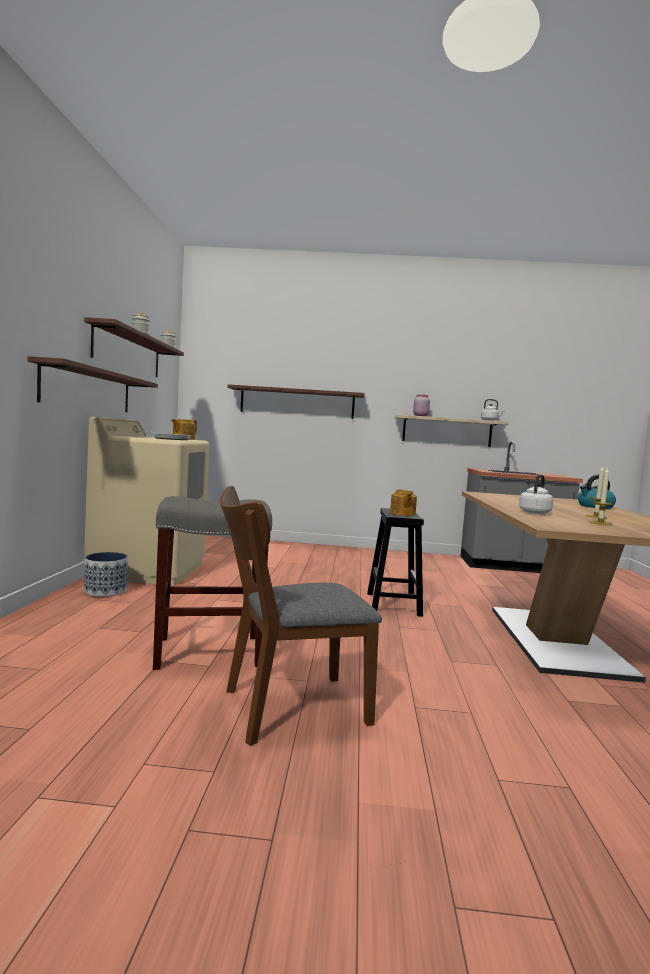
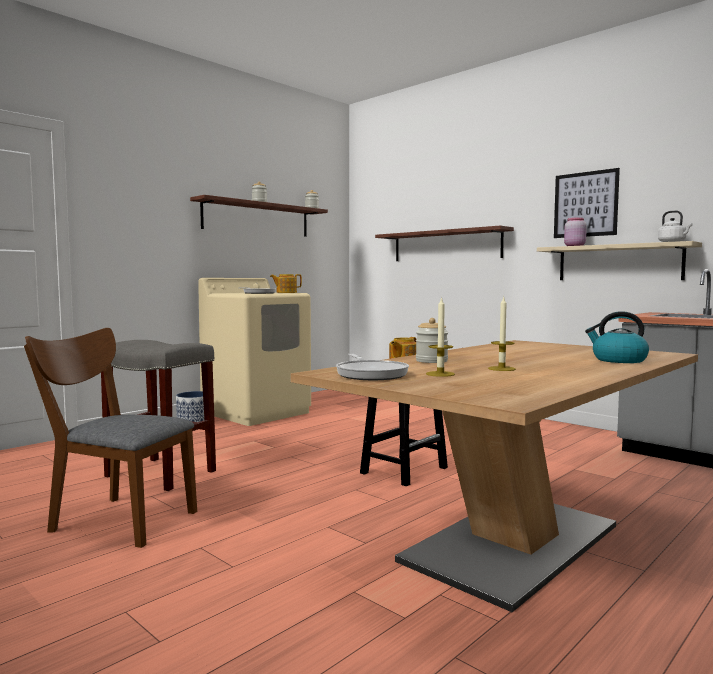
camera: 40 degrees right, 0 degrees up
(89, 389) = (200, 255): shelf -> none
(424, 385) = (585, 204): none -> picture
(535, 512) = (431, 361): white kettle -> jar
(577, 526) = (370, 374): none -> frying pan

